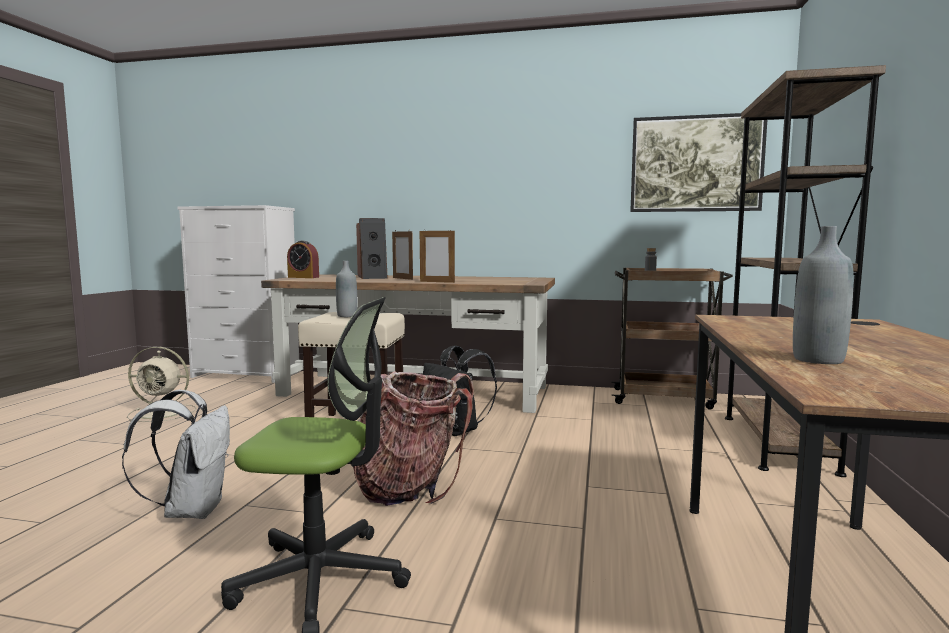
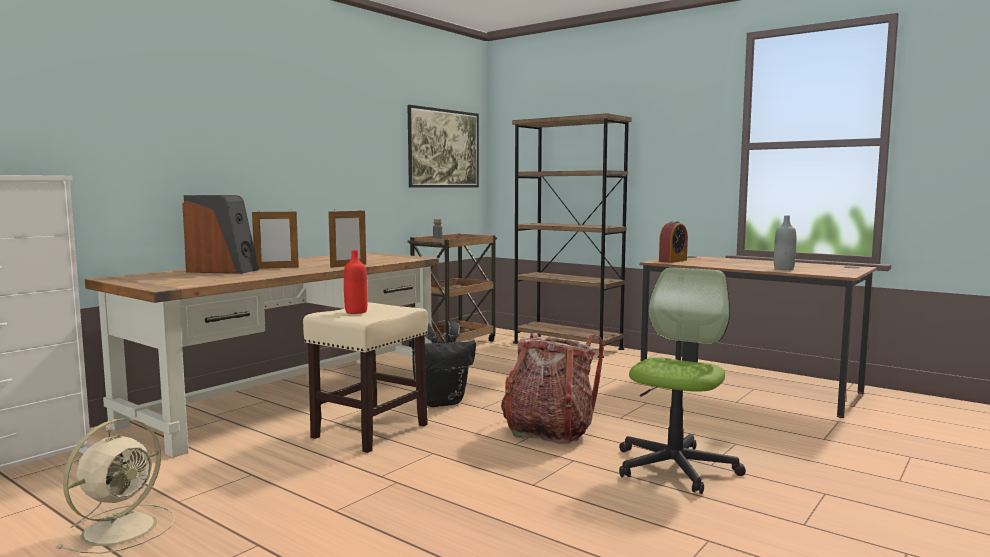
camera: 65 degrees left, 0 degrees up
(192, 510) = (524, 505): white backpack -> none
(303, 277) = (150, 282): alarm clock -> alarm clock (672, 261)
(347, 316) = (356, 312): grey bottle -> red bottle

